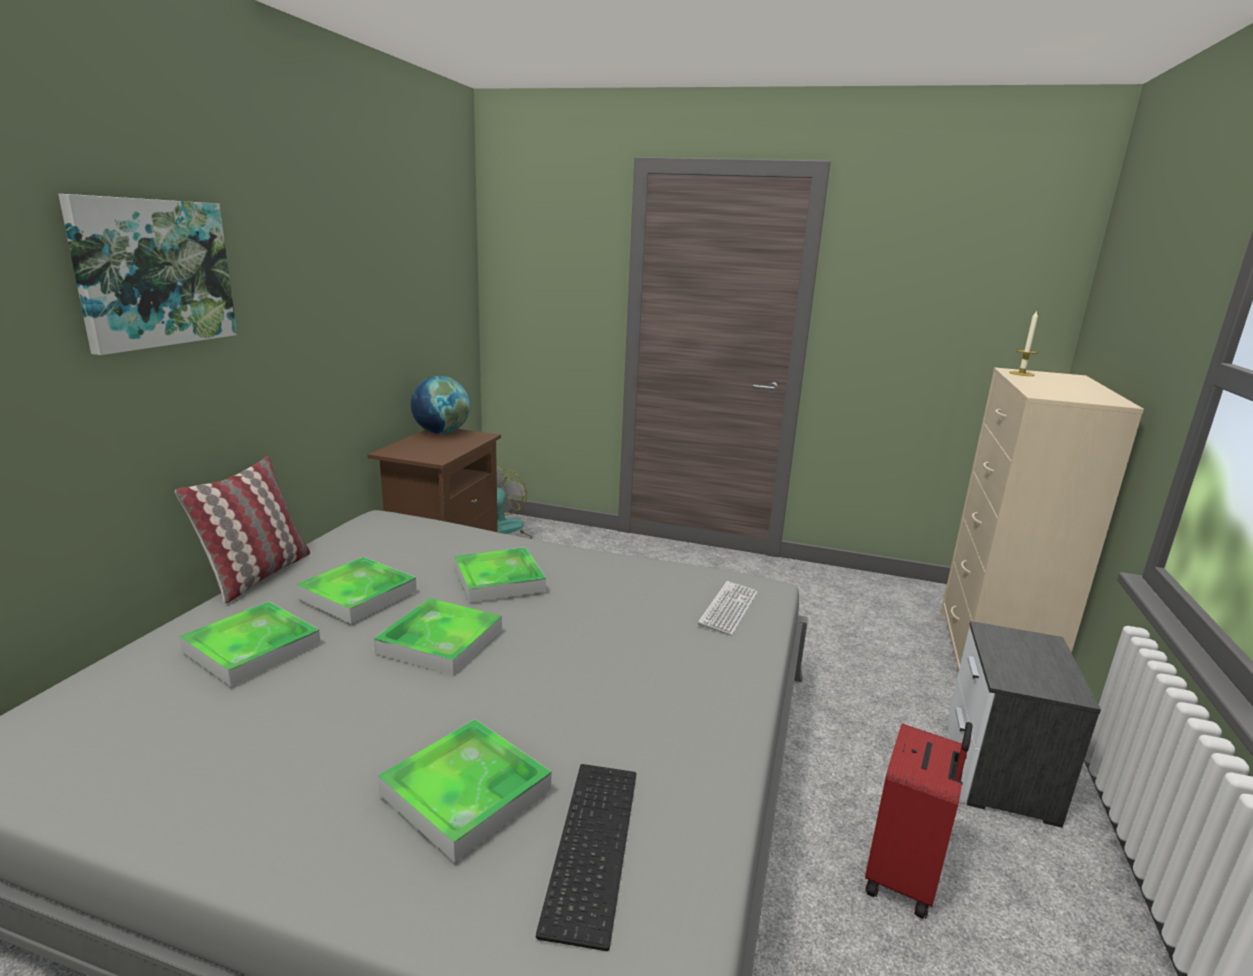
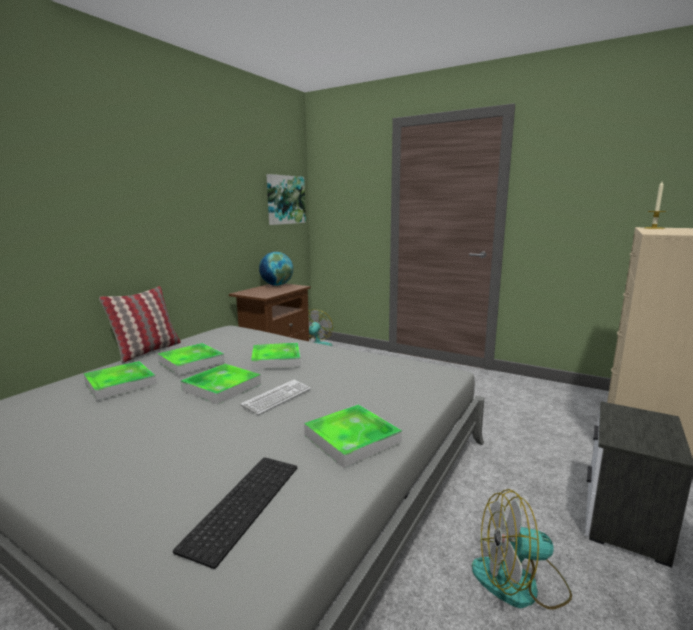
camera: 15 degrees right, 5 degrees down
(154, 273) = (94, 179): picture -> picture (285, 200)
(466, 792) = (184, 465): tray -> tray (352, 439)
(728, 609) = (415, 382): keyboard -> keyboard (277, 397)
(904, 877) = (520, 582): red suitcase -> fan

